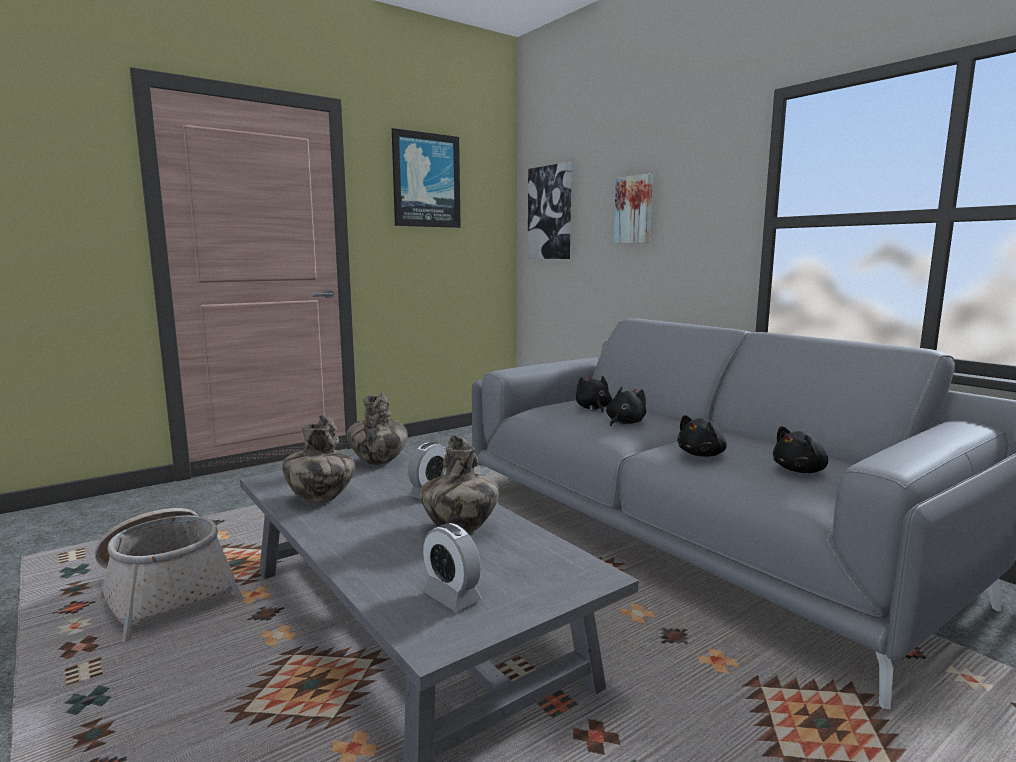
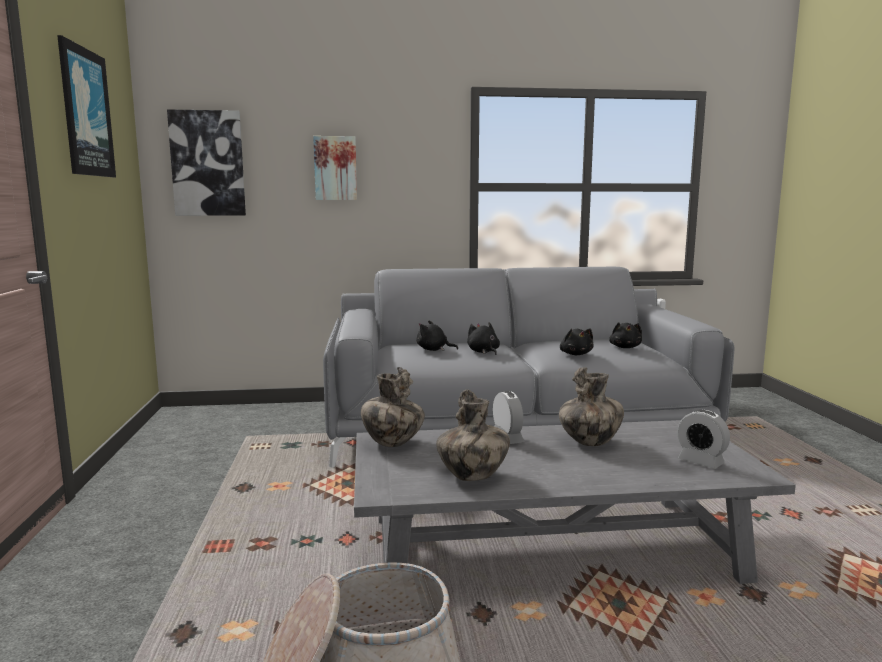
camera: 60 degrees left, 0 degrees up
(451, 597) = (700, 462): alarm clock -> alarm clock turned 60 degrees clockwise

